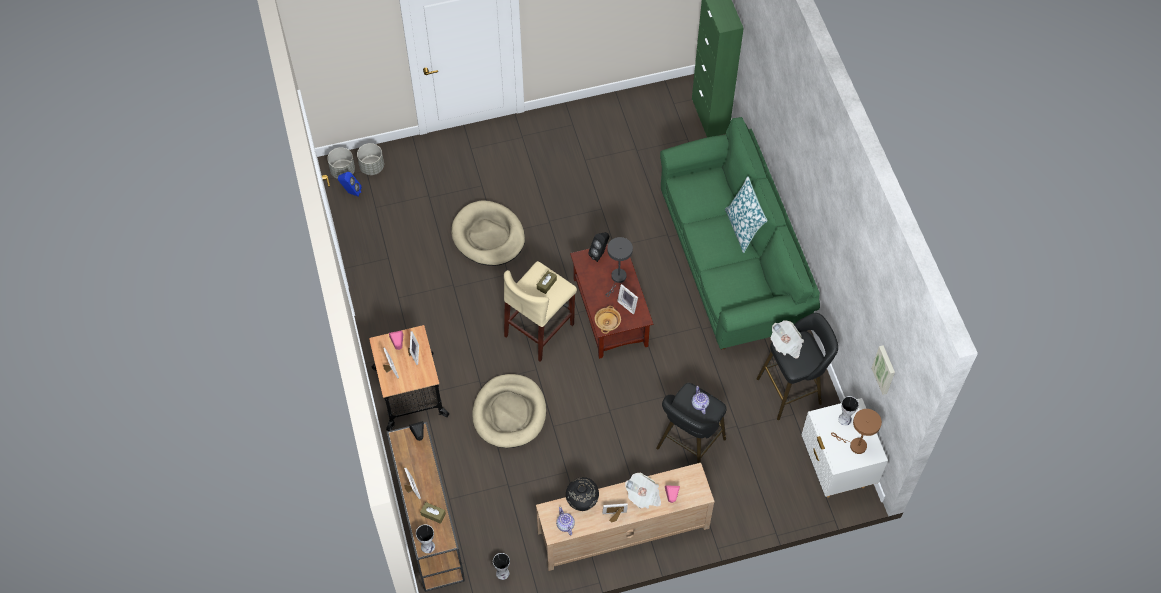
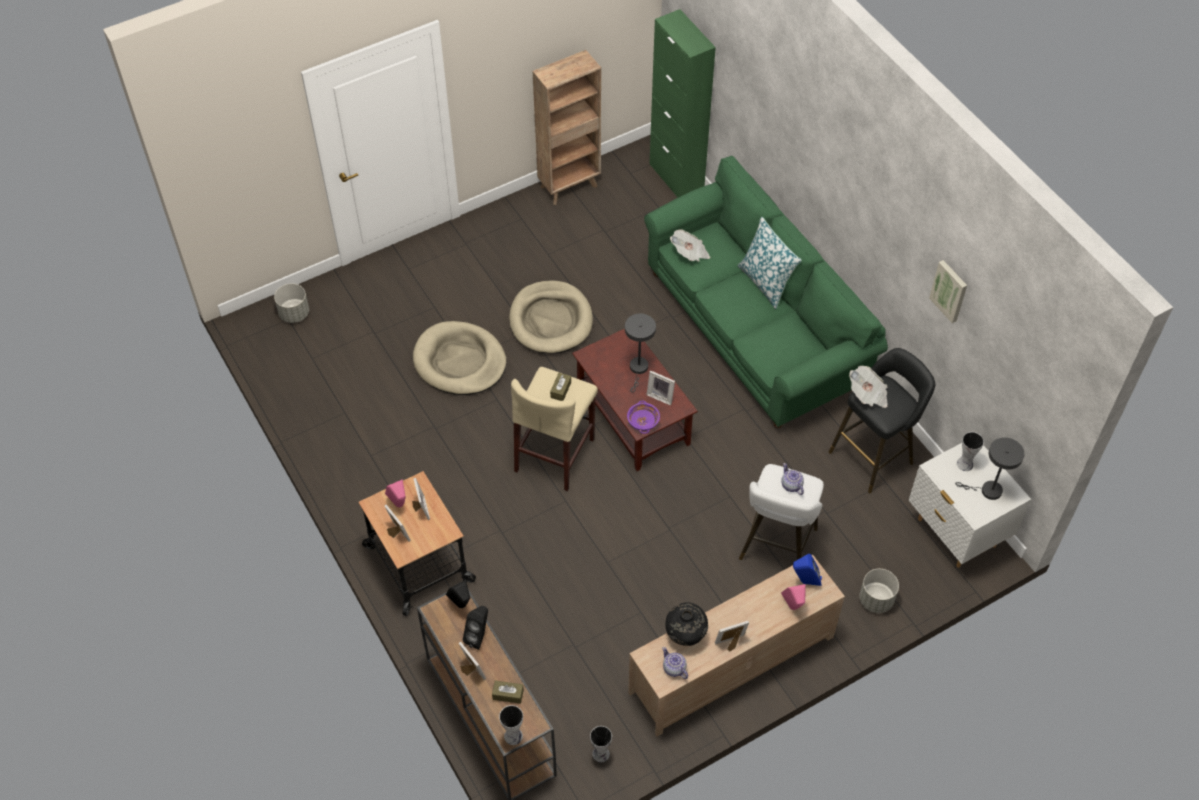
camera: 15 degrees left, 5 degrees down
(343, 171) = (259, 326): grey planter -> grey planter (876, 600)
(351, 192) = (277, 347): blue speaker -> blue speaker (805, 581)
(509, 413) = (549, 559): beige dog bed -> beige dog bed (551, 320)
(600, 254) = (608, 346): black speaker -> black speaker (479, 636)
(607, 323) = (643, 422): beige bowl -> purple bowl
(620, 104) = (570, 186): none -> brown bookcase
(643, 496) = (758, 610): newspaper -> newspaper (690, 253)
(688, 446) = (777, 548): black stool -> white stool
(855, 445) = (987, 491): brown table lamp -> grey table lamp
(885, 369) = (1013, 384): picture -> picture (949, 290)

